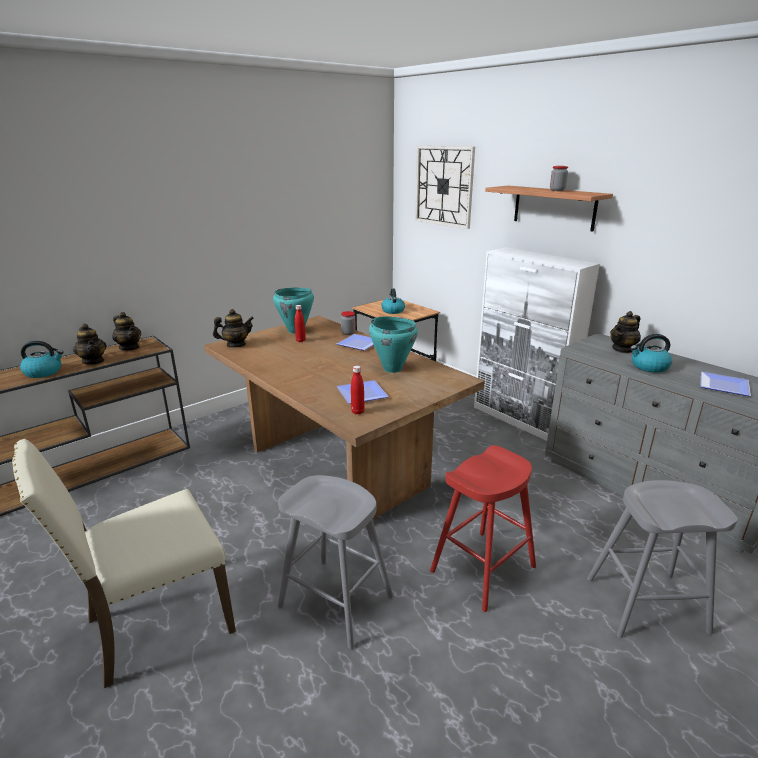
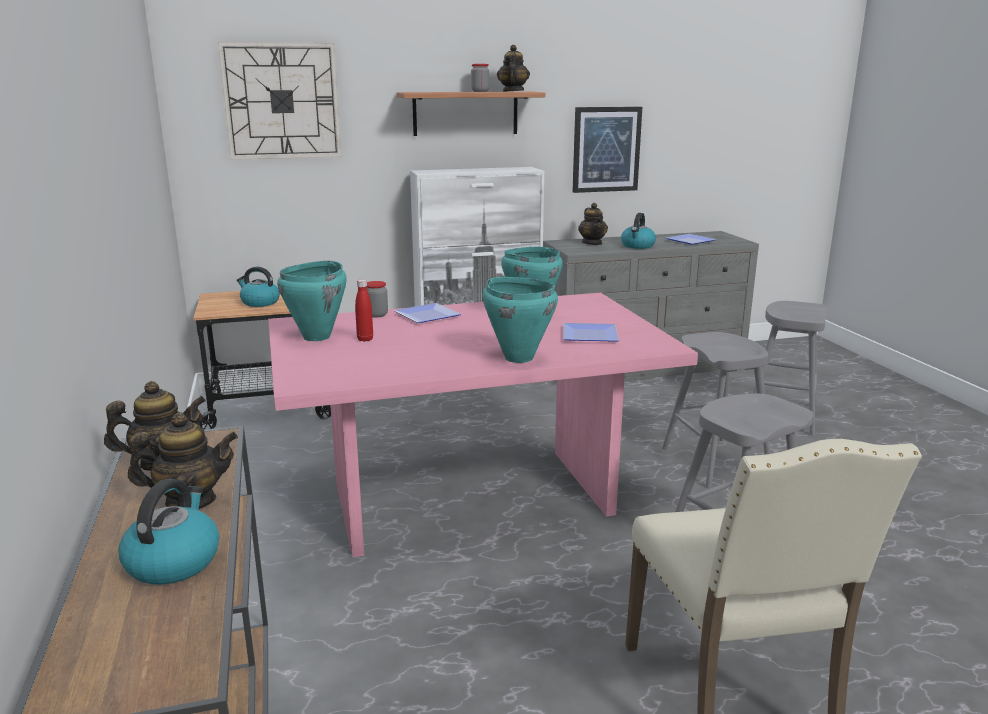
camera: 65 degrees left, 5 degrees down
(236, 345) = (316, 375): teapot -> teapot (512, 91)
(296, 382) = (518, 358): none -> turquoise cooking pot
(336, 467) = (470, 499): brown dining table -> pink dining table
(357, 412) = (636, 343): red bottle -> none
(483, 569) = (715, 462): red stool -> grey stool
(683, 262) = (606, 149): none -> picture

